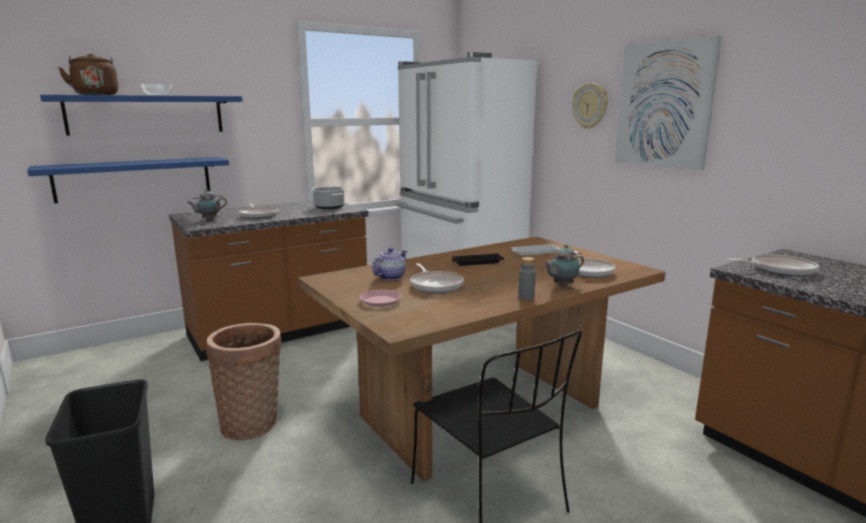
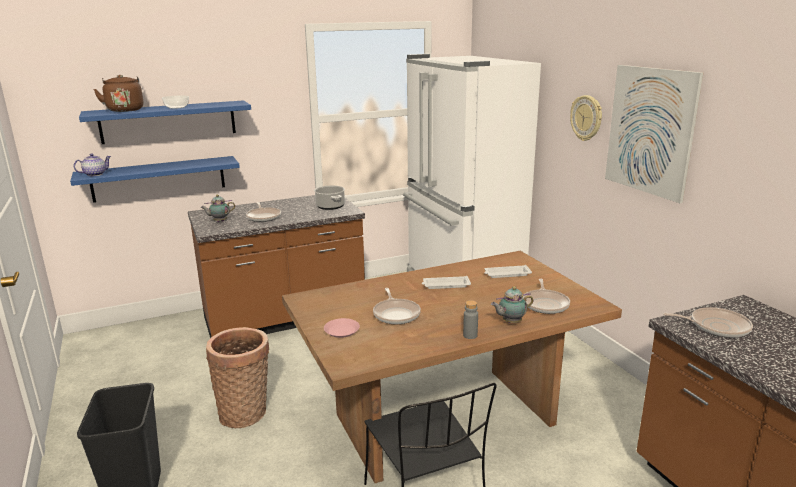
camera: 10 degrees right, 5 degrees up
(390, 277) = (360, 300): teapot -> teapot (95, 174)
(476, 262) = (445, 285): black tray -> white tray

